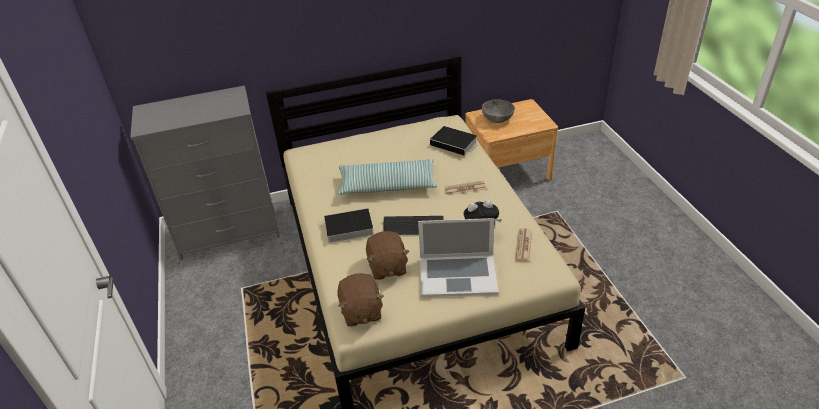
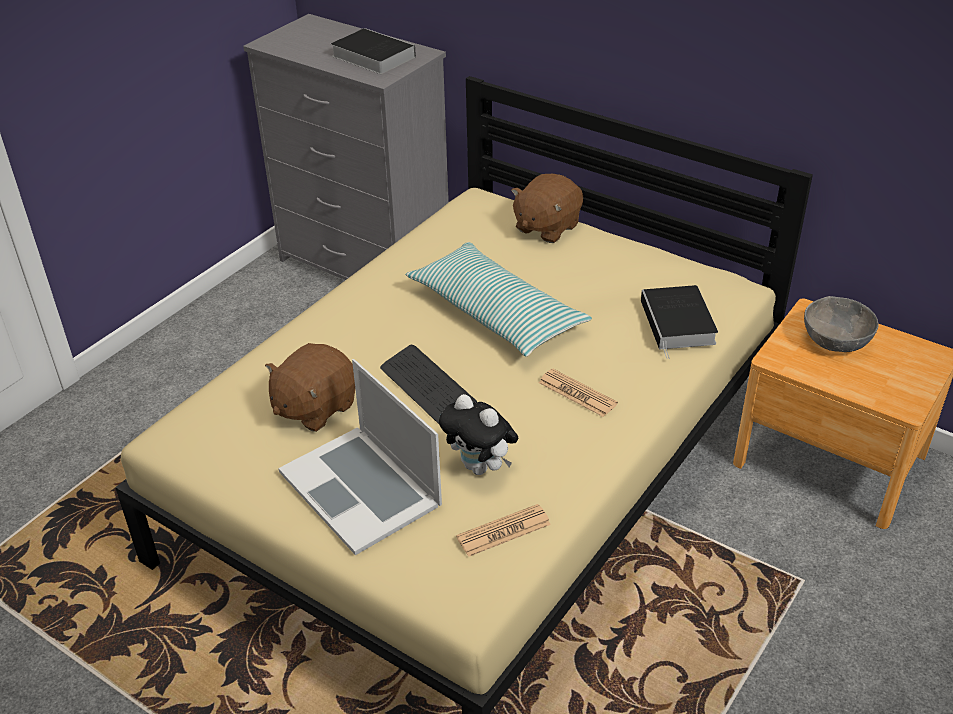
camera: 50 degrees right, 0 degrees up
(347, 228) = (359, 327): book -> book (371, 56)
(361, 311) = (204, 430): brown plush toy -> brown plush toy (546, 227)

